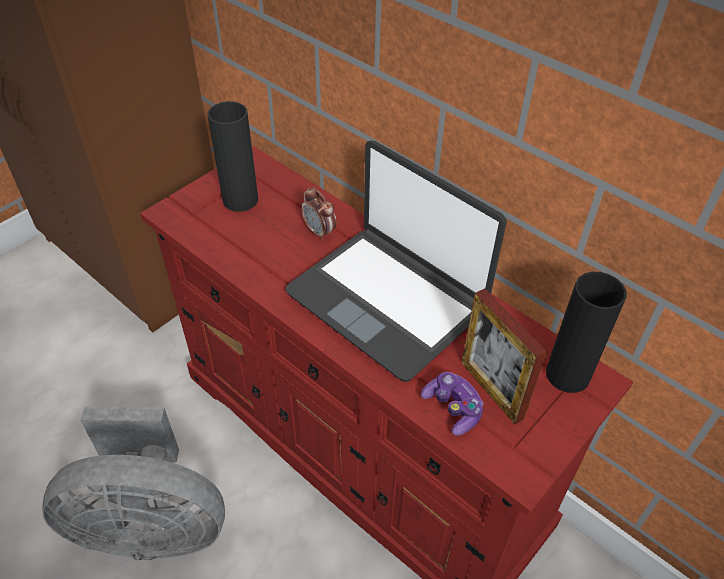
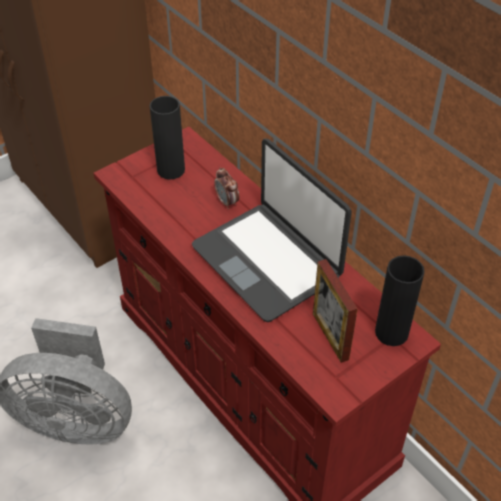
camera: 10 degrees right, 0 degrees up
(453, 408) = (298, 345): game controller -> none

